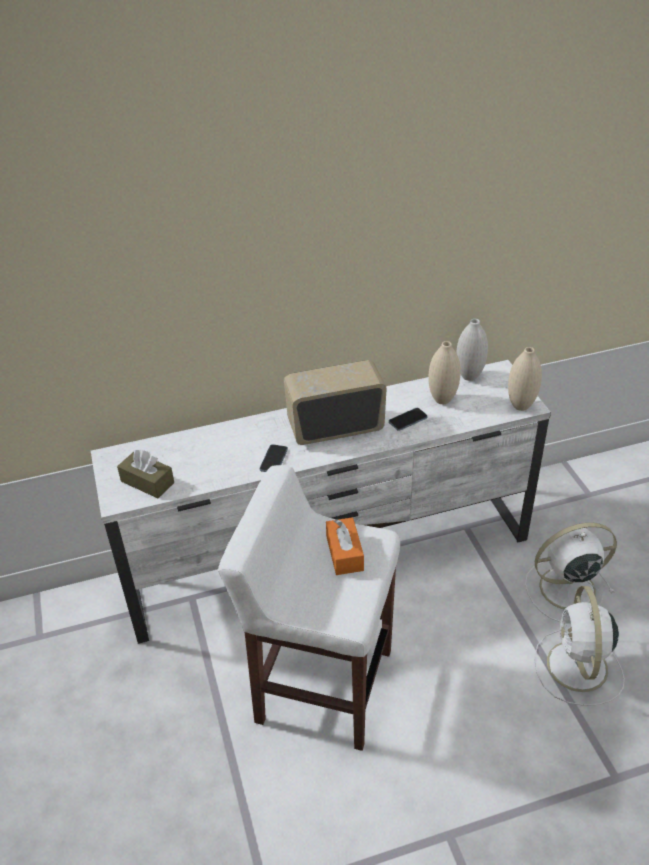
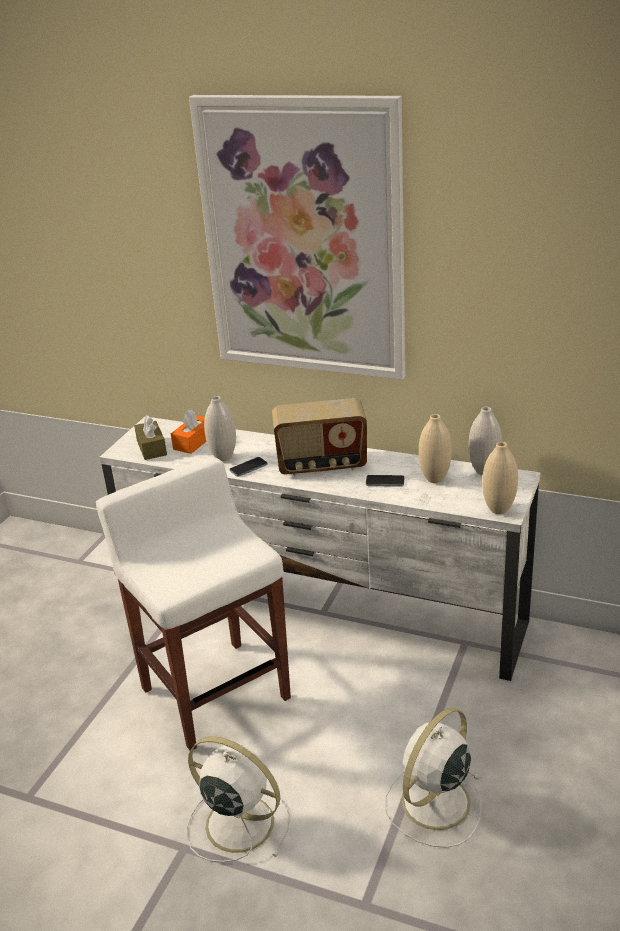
camera: 40 degrees right, 10 degrees down
(235, 460) = (223, 457): none -> white vase
(281, 207) = (303, 240): none -> picture
(335, 427) = (321, 465): radio -> radio turned 150 degrees clockwise
(344, 553) = (222, 551): orange tissue box -> orange tissue box (194, 442)
(564, 589) = (499, 737): white fan -> white fan (237, 822)

